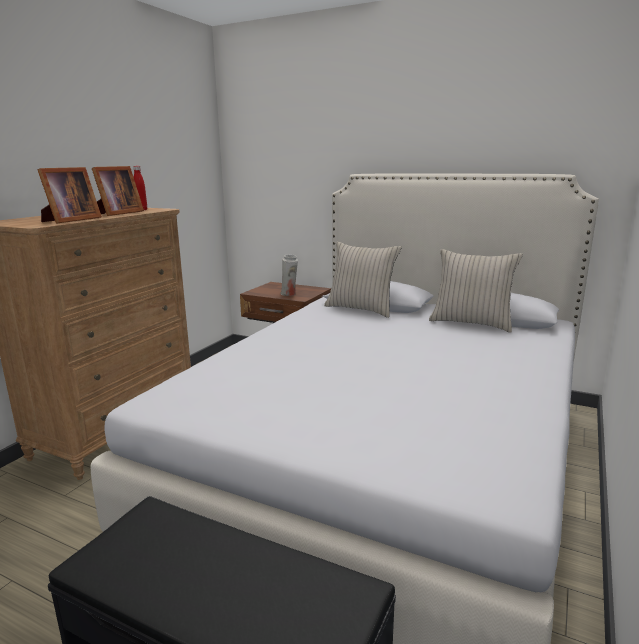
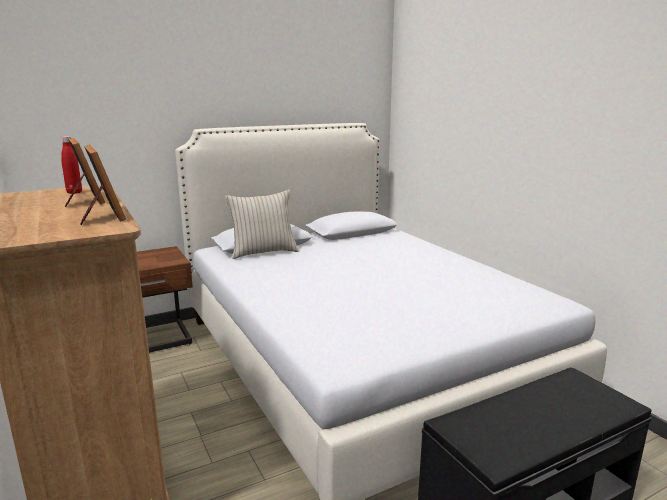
camera: 55 degrees left, 0 degrees up
(289, 294) = (157, 261): white vase -> none
(471, 323) = (349, 239): beige pillow -> none

